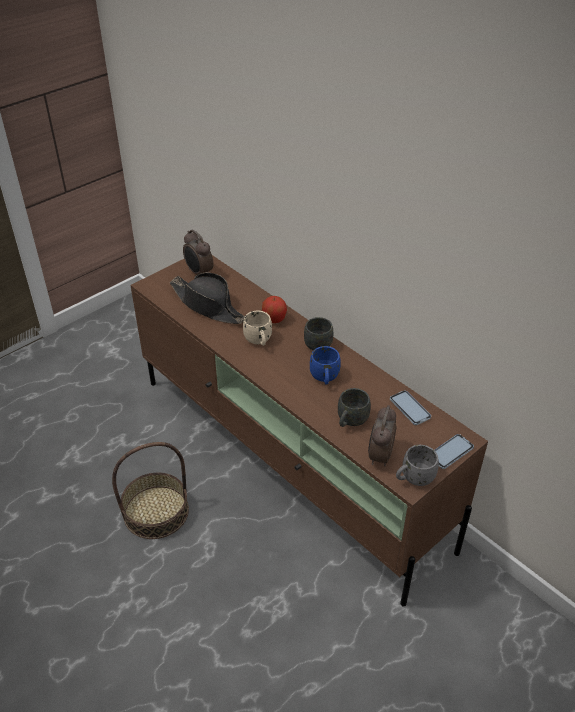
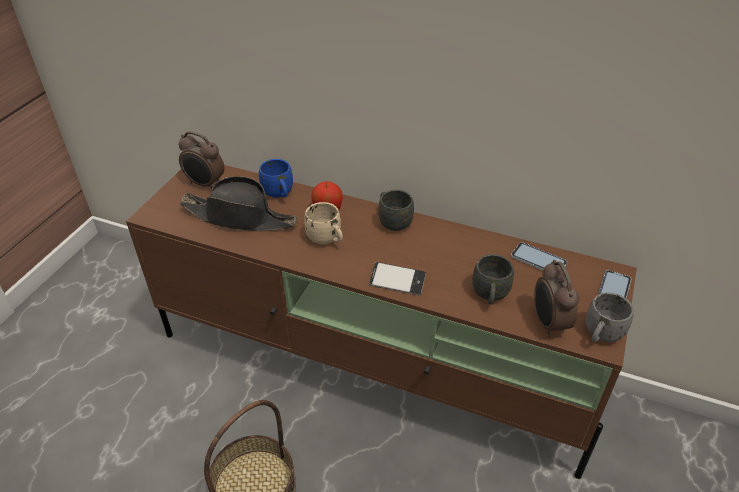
camera: 25 degrees left, 0 degrees up
(288, 388) = (397, 282): none -> phone
(324, 378) = (428, 257): blue mug -> blue mug (279, 194)

